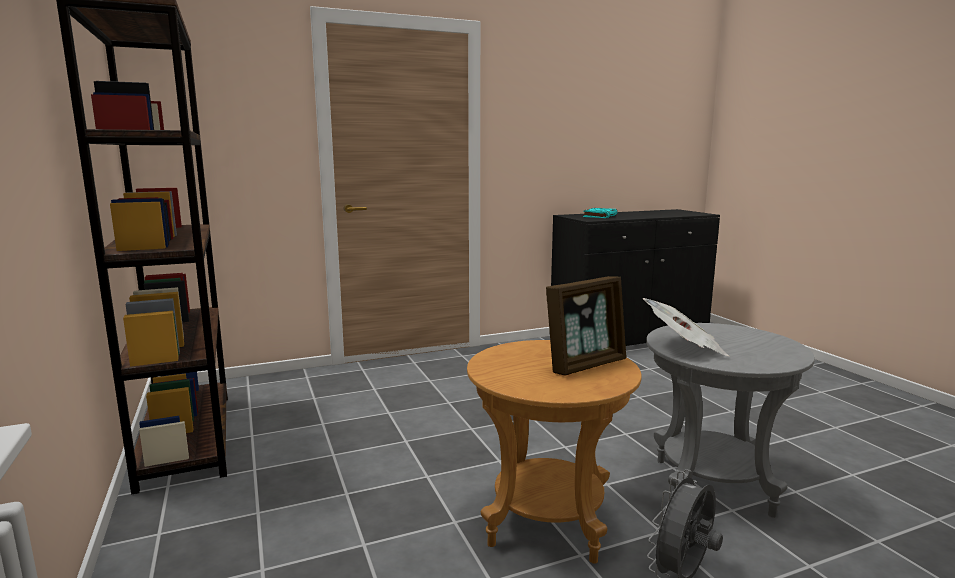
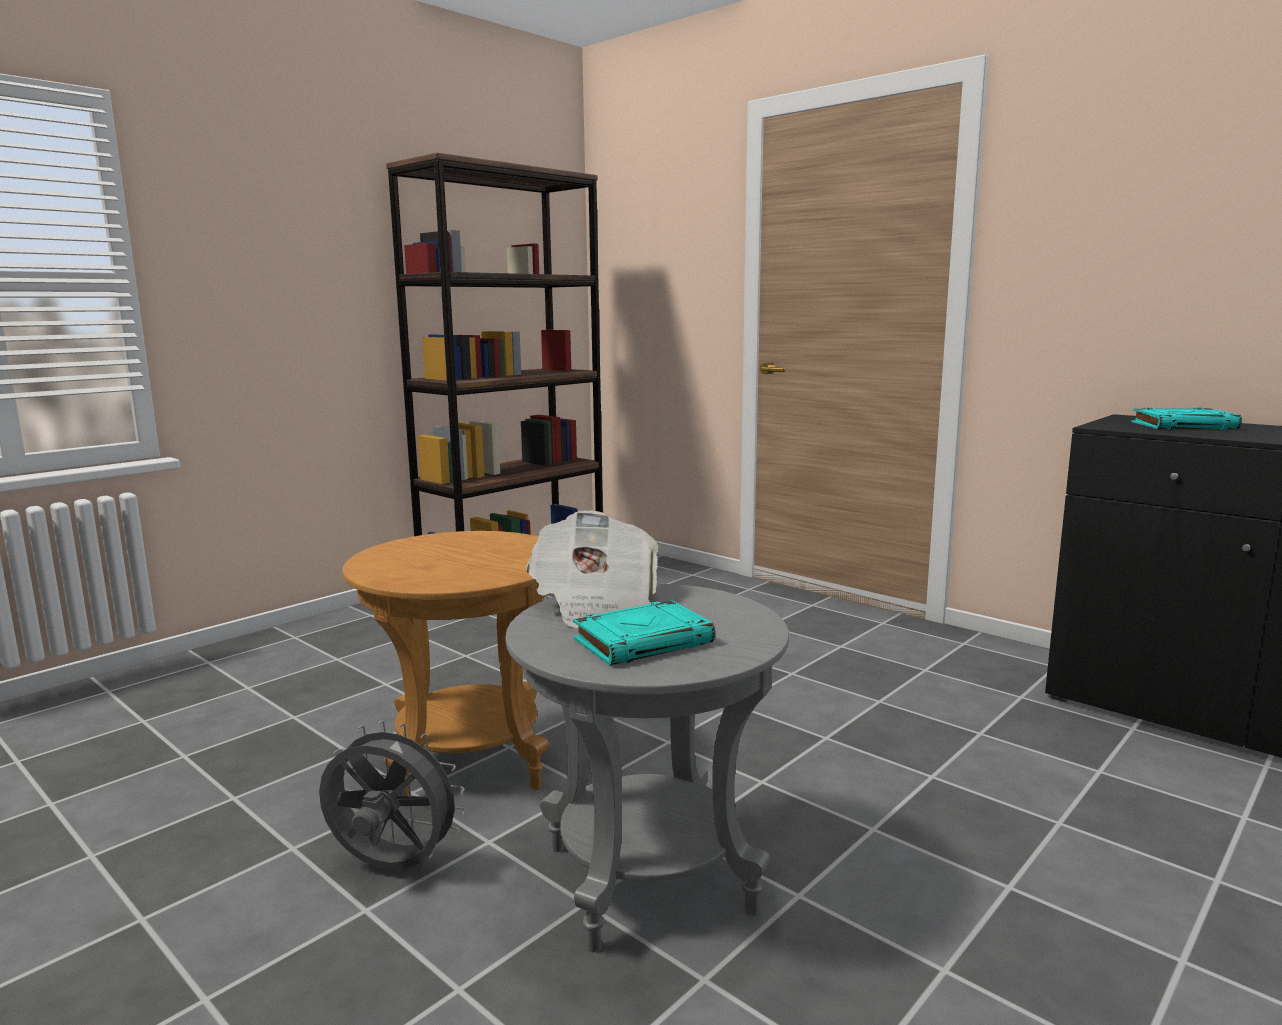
camera: 65 degrees right, 0 degrees up
(586, 364) = (472, 567): picture frame -> none
(752, 348) = (644, 641): none -> turquoise book

